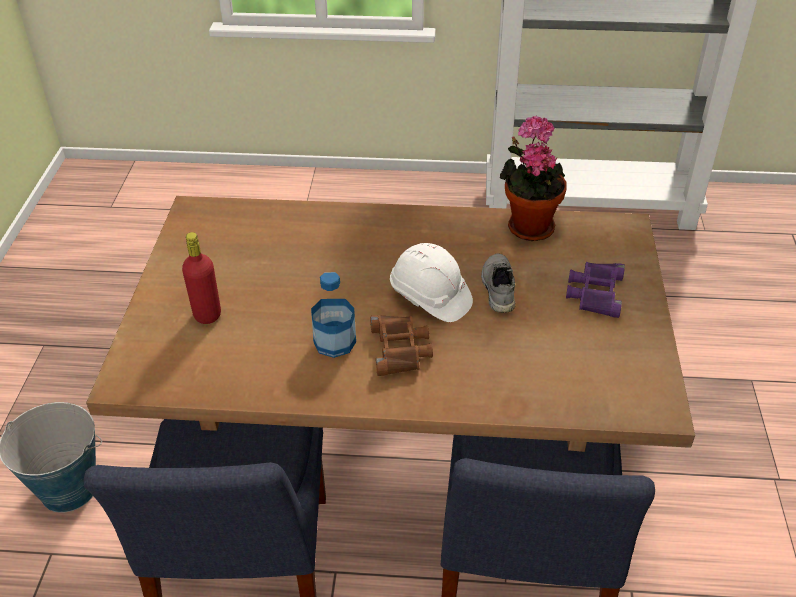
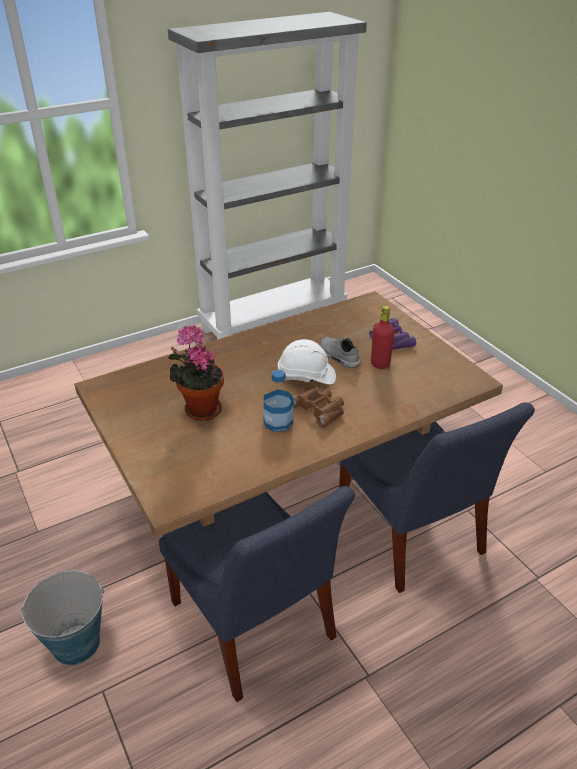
camera: 35 degrees left, 5 degrees down
(207, 315) = (180, 442): red bottle -> red bottle (380, 364)
(528, 225) = (320, 319): potted plant -> potted plant (200, 409)

